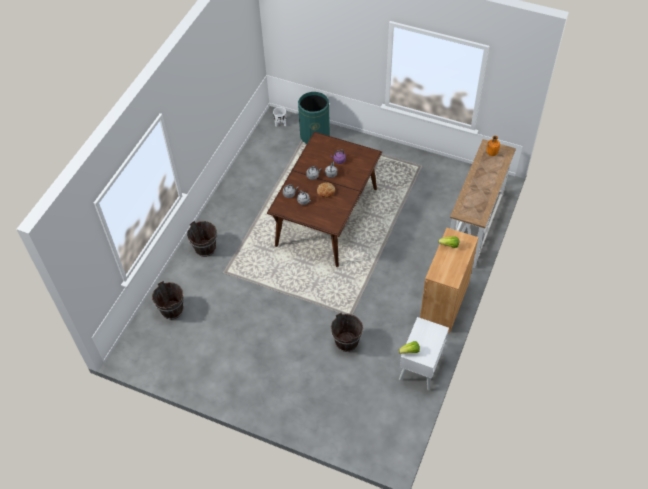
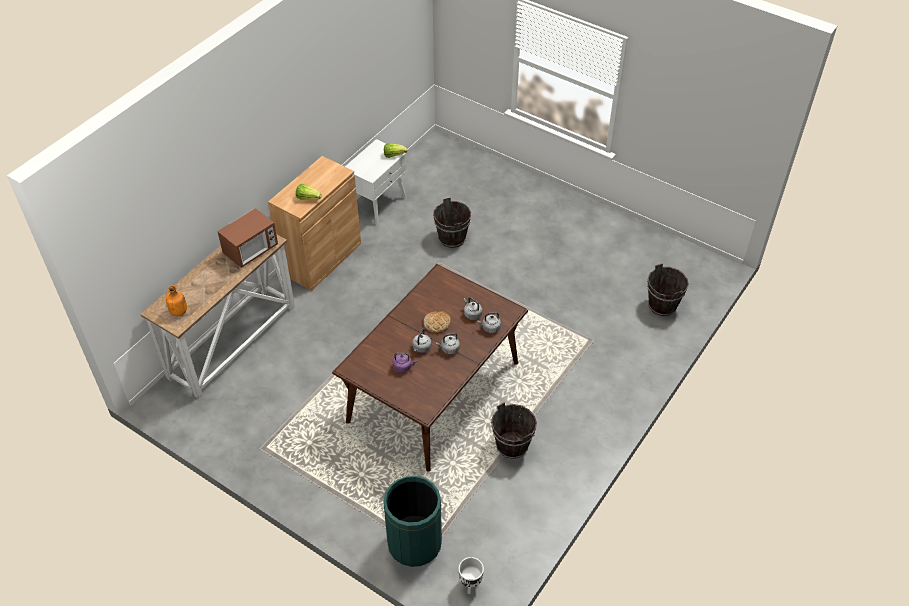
camera: 170 degrees left, 5 degrees down
(205, 248) = (618, 377): brown bucket -> brown bucket (512, 445)
(470, 202) = (251, 250): none -> microwave

